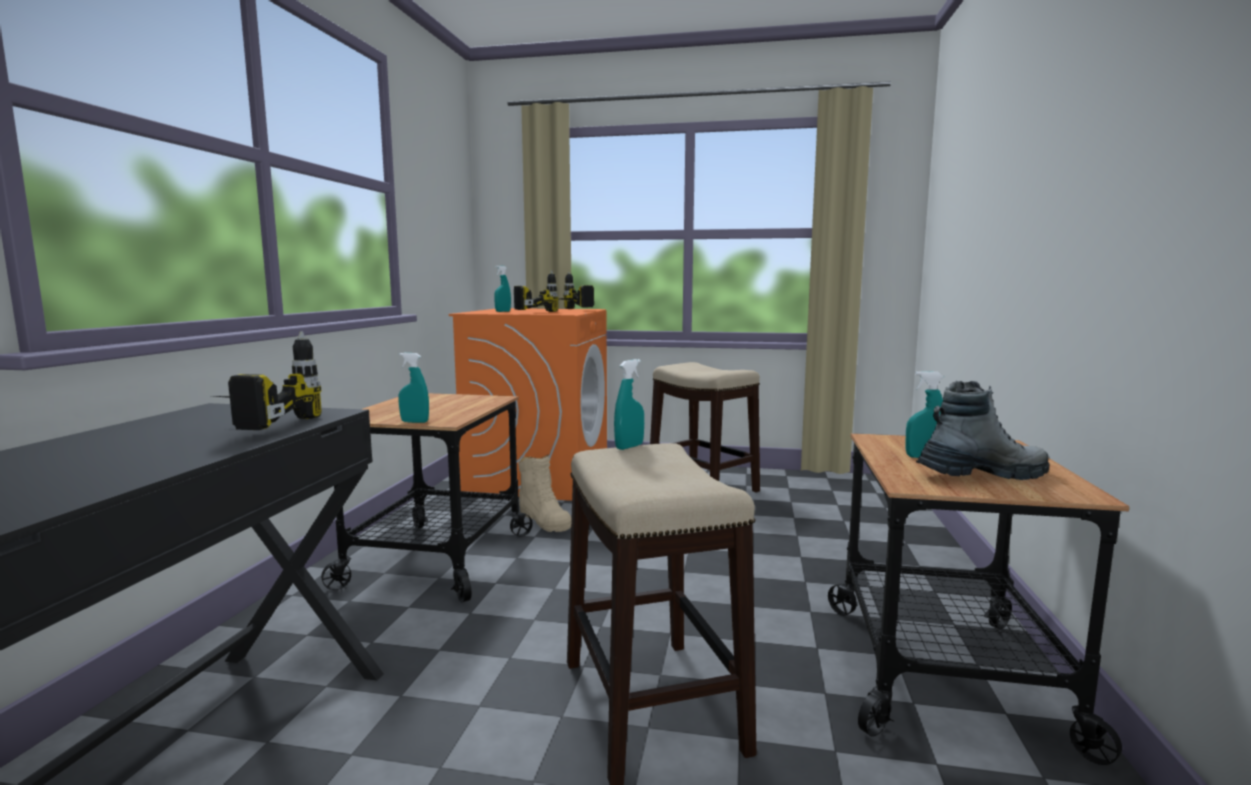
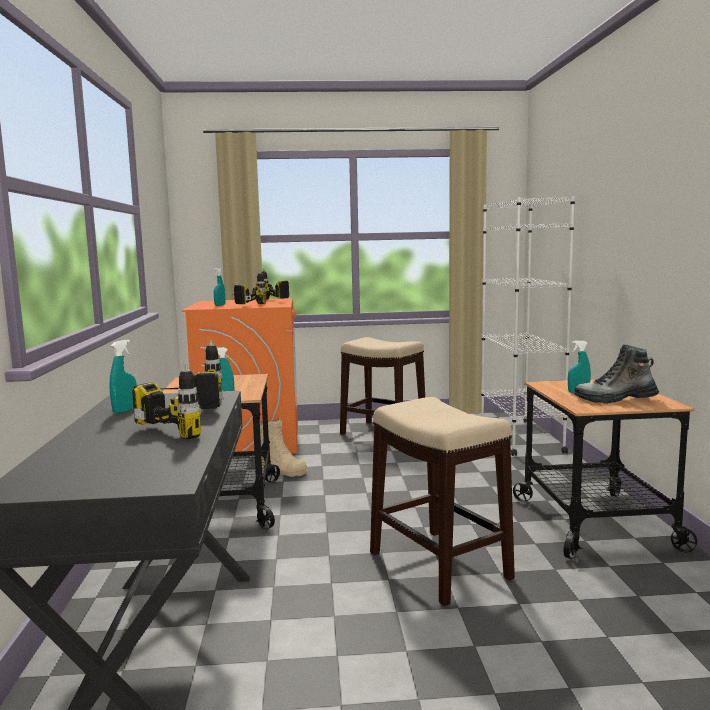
camera: 15 degrees left, 0 degrees up
(185, 454) = (193, 426): none -> power drill
(629, 447) = (409, 401): turquoise spray bottle -> turquoise spray bottle (125, 410)
(887, 512) = (520, 437): none -> white bookcase
(981, 475) = (615, 399): boot -> boot turned 150 degrees counterclockwise

